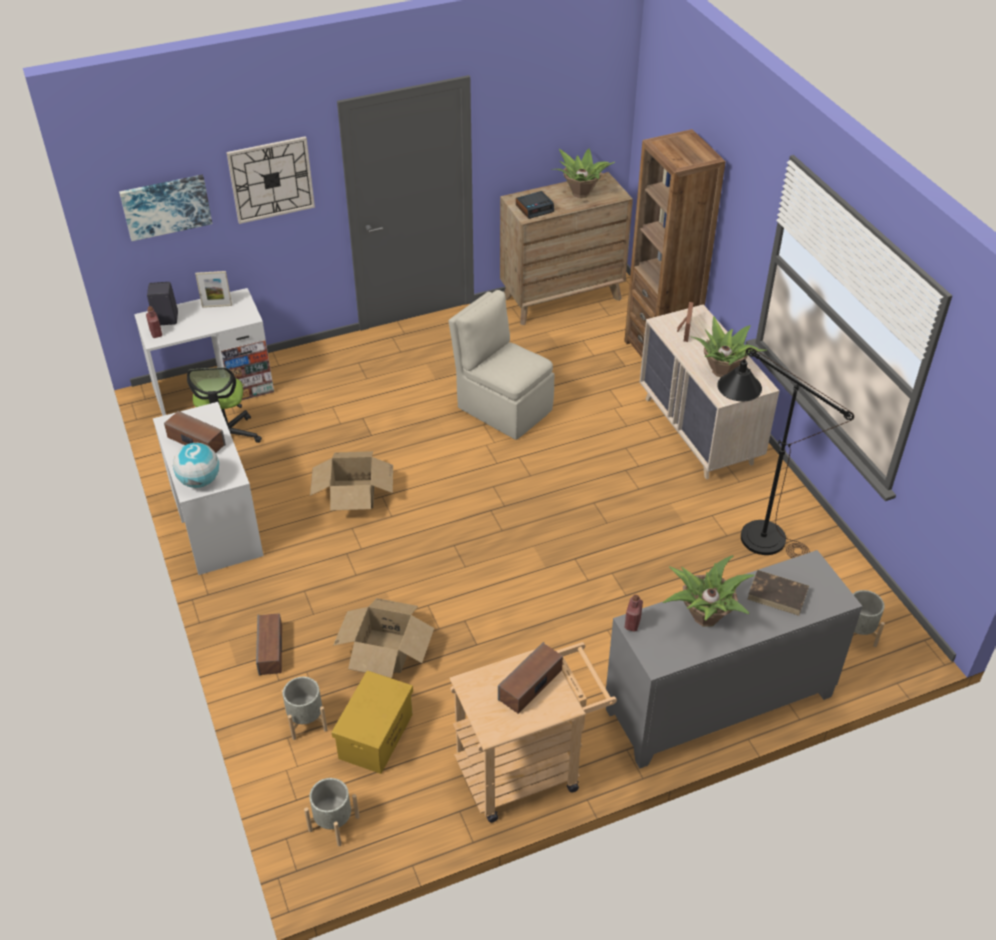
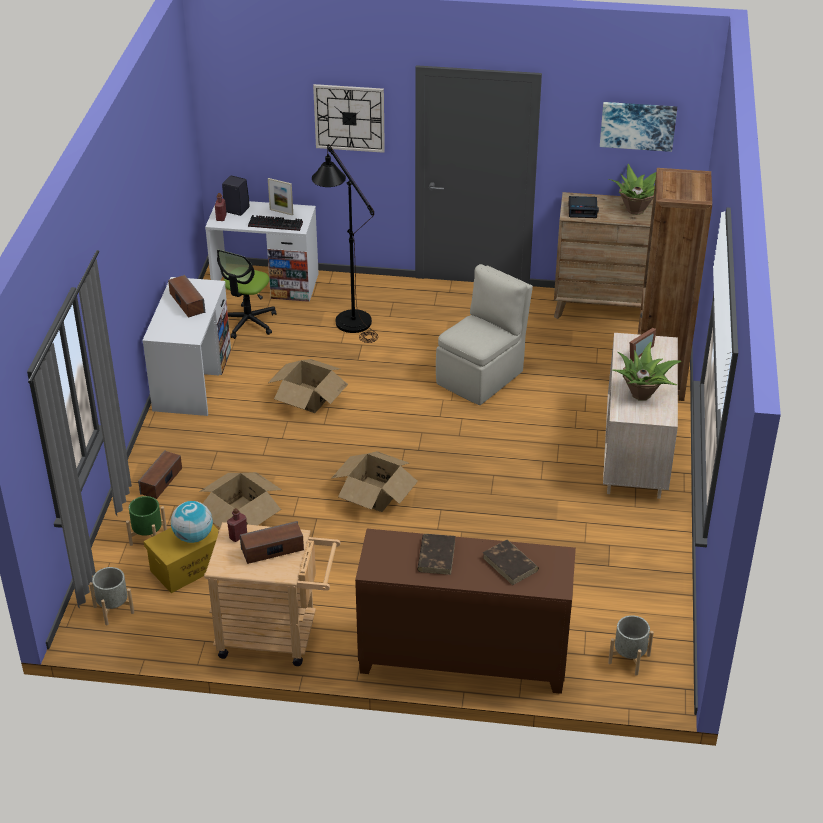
camera: 30 degrees right, 5 degrees down
(166, 206) = (257, 116): picture -> picture (638, 125)
(199, 481) = (167, 330): globe -> globe (193, 536)
(222, 320) = (276, 224): none -> keyboard
(306, 721) = (148, 537): grey planter -> green planter
(499, 570) = (374, 494): none -> cardboard box
(503, 407) = (481, 376): beige chair -> beige chair turned 60 degrees clockwise
(632, 623) = (377, 538): red bottle -> red bottle (238, 536)
(704, 617) = (436, 556): potted plant -> brown book
(719, 704) = (463, 658): grey cabinet -> brown cabinet
(750, 533) = (606, 549): black floor lamp -> black floor lamp (348, 316)

